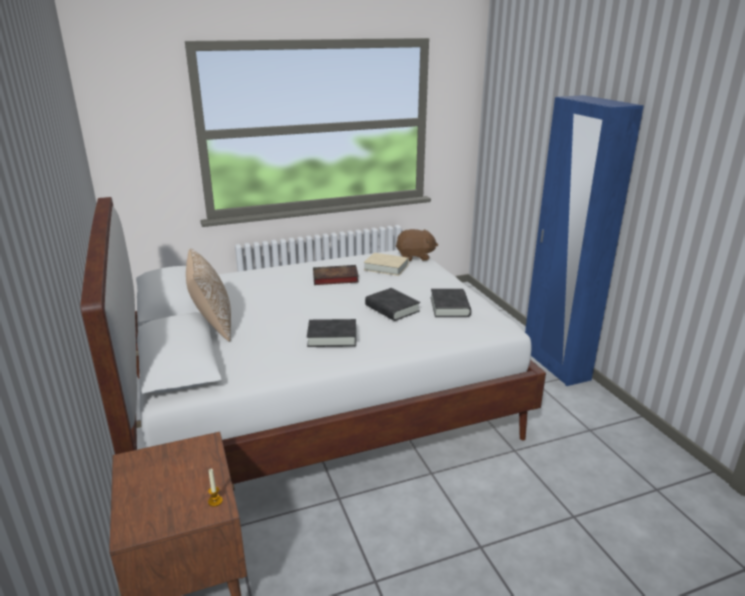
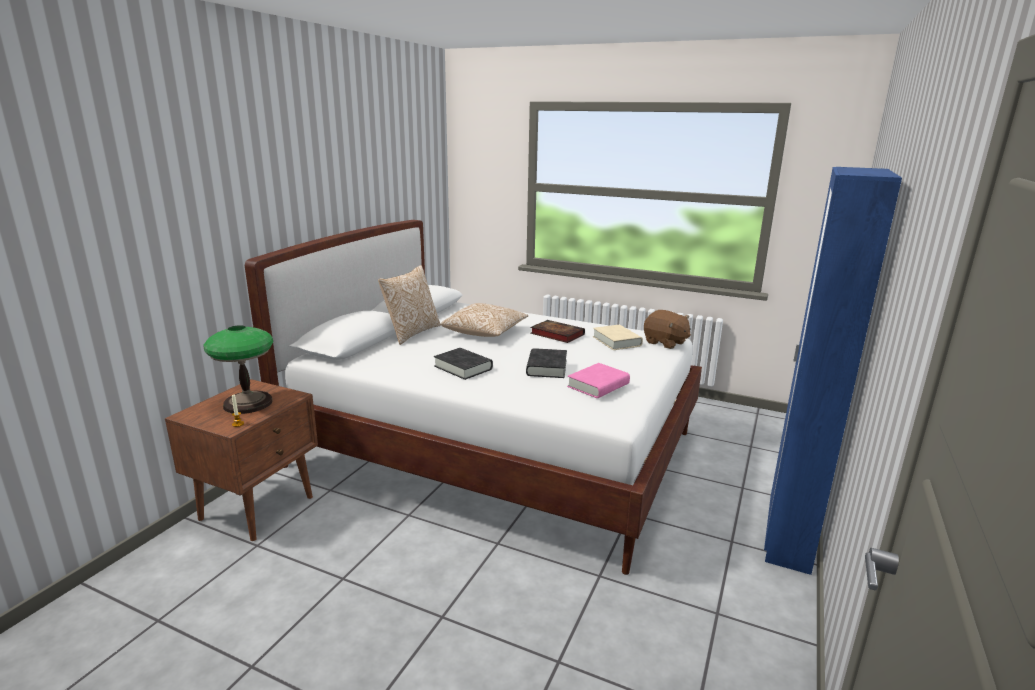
camera: 45 degrees right, 5 degrees down
(174, 478) = (247, 403): none -> table lamp
(277, 299) = (485, 333): none -> pillow
(450, 307) = (598, 385): black book -> pink book

